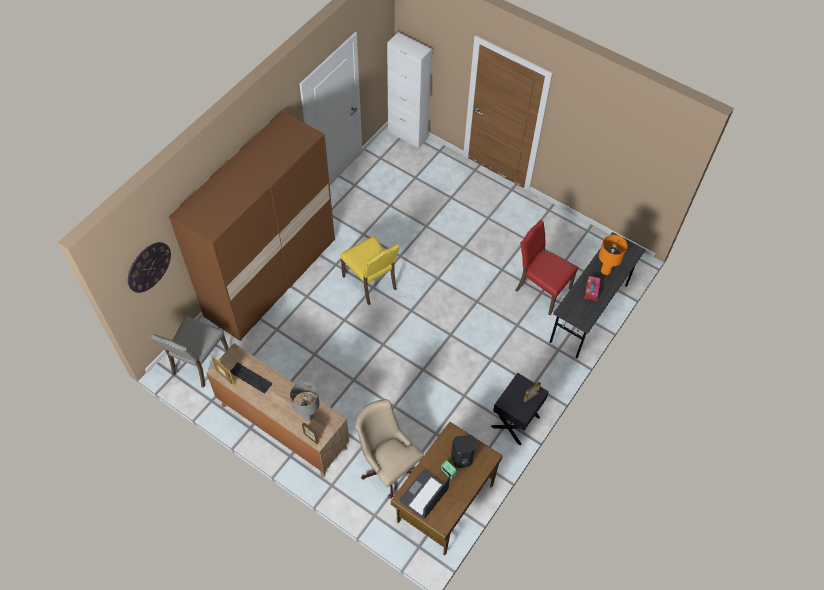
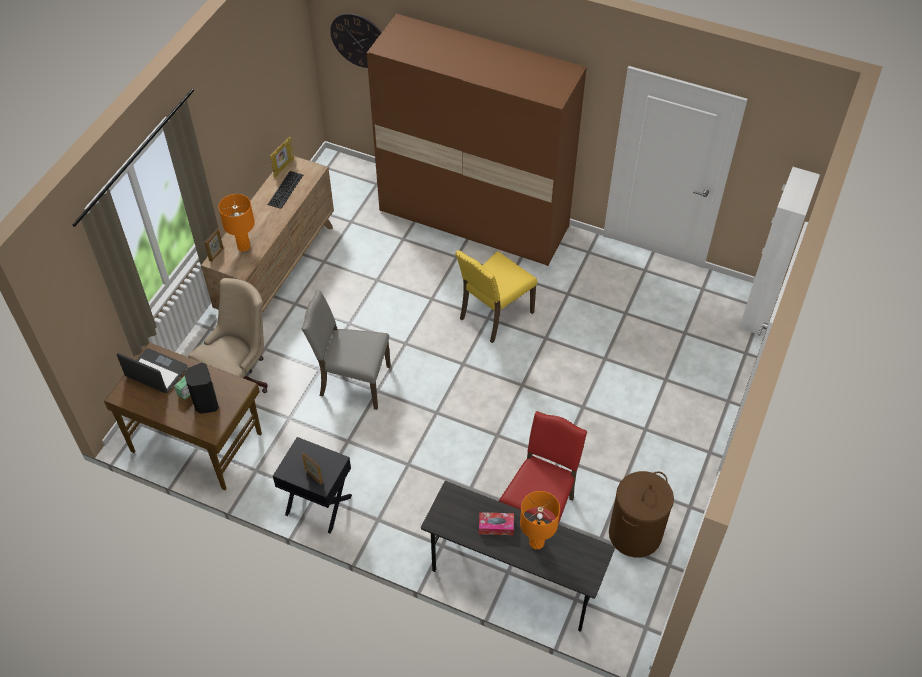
camera: 80 degrees right, 5 degrees down
(199, 363) = (344, 184): grey chair -> grey chair (353, 382)
(308, 416) = (243, 246): grey table lamp -> orange table lamp
(564, 242) = (635, 534): none -> brown laundry basket

